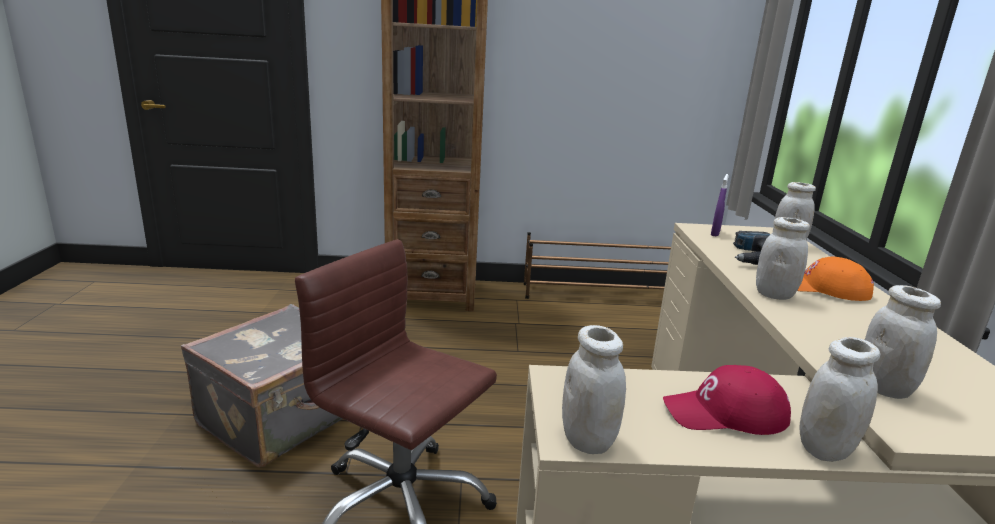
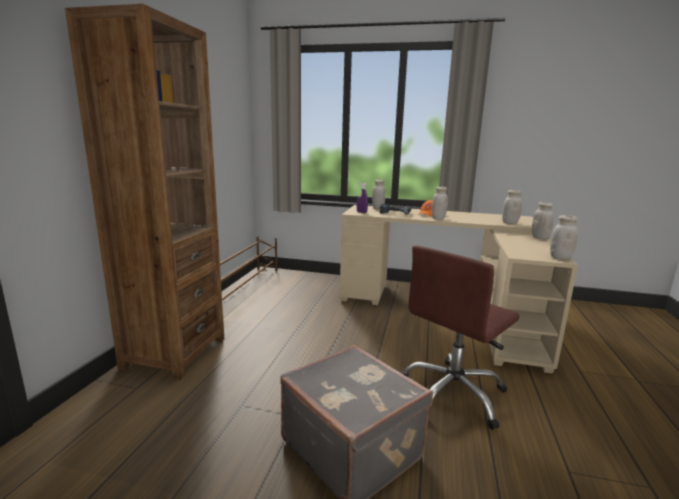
camera: 75 degrees left, 5 degrees down
(725, 413) = (527, 242): red cap -> none

